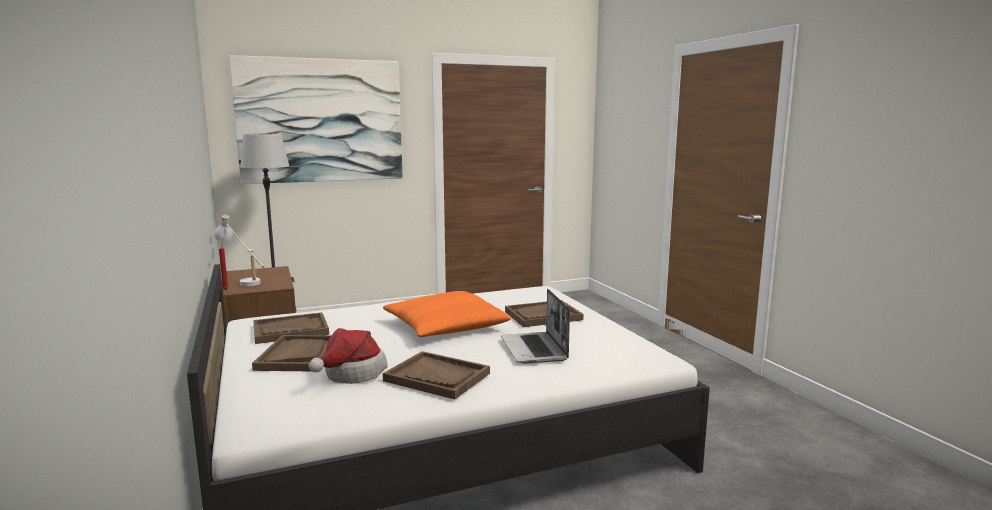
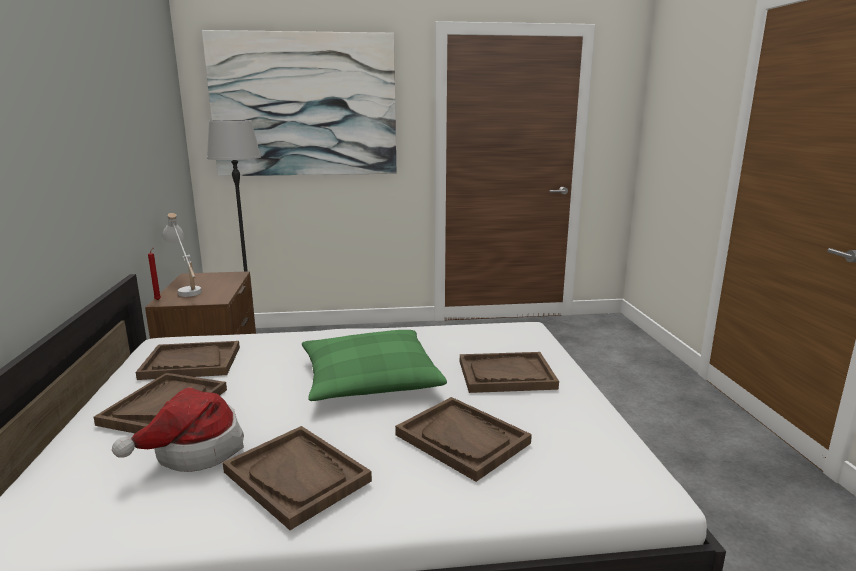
camera: 15 degrees right, 5 degrees up
(445, 327) = (369, 379): orange pillow -> green pillow
(535, 349) = (462, 439): laptop -> brown tray

